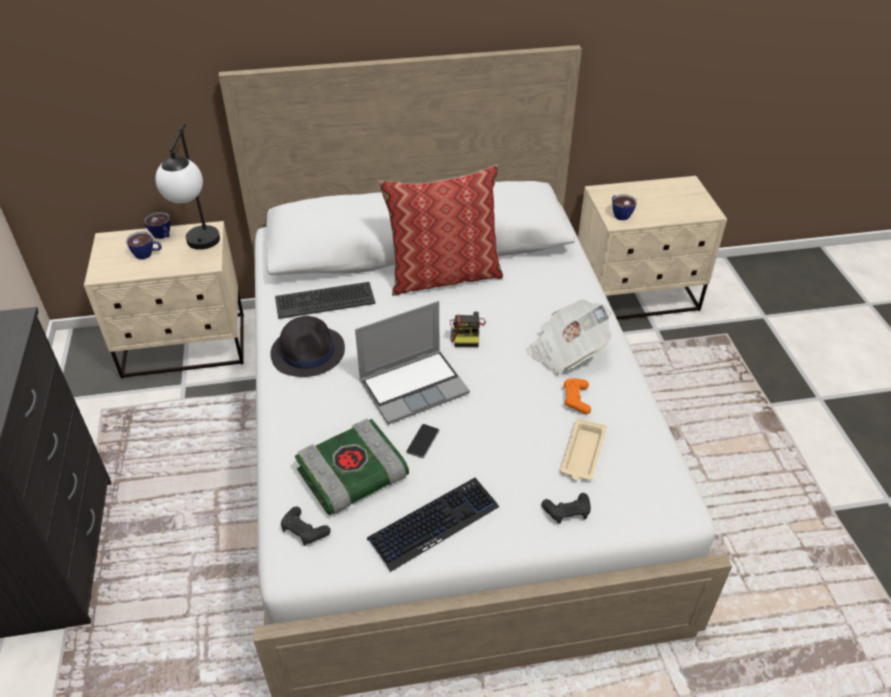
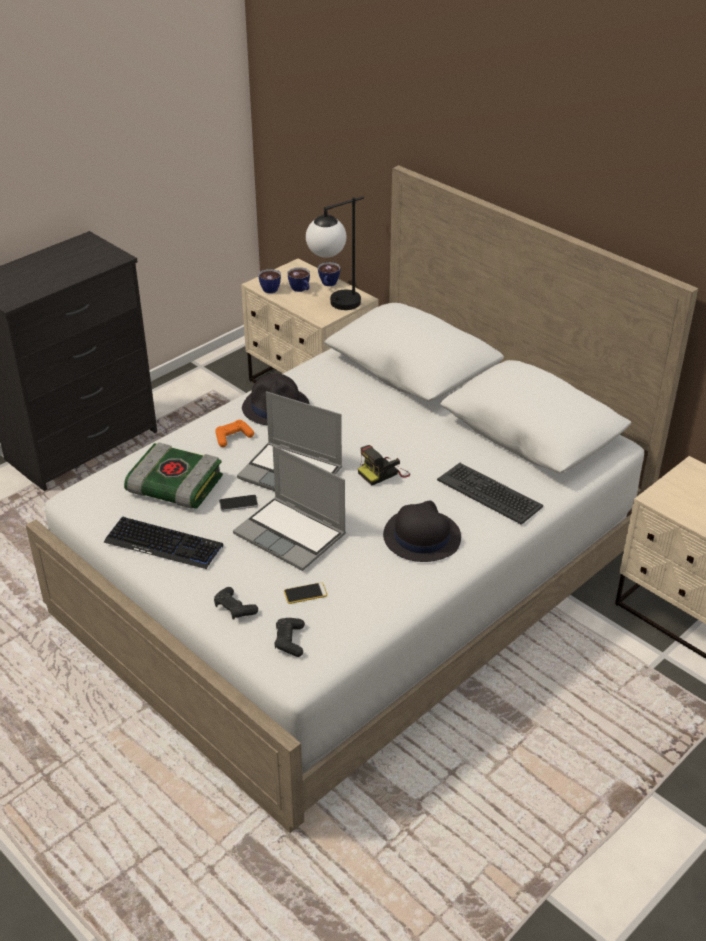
camera: 55 degrees right, 5 degrees down
(304, 531) = (107, 488): black game controller -> black game controller (289, 641)
(325, 300) = (340, 387): keyboard -> keyboard (490, 493)
(444, 275) = (441, 430): pillow -> none
(498, 426) = (292, 535): none -> laptop
(566, 351) = (421, 537): newspaper -> black hat
(576, 399) = (366, 565): orange game controller -> orange game controller (233, 437)
(582, 454) = (305, 593): beige tray -> phone
(619, 214) = (672, 495): cup -> cup (272, 288)

